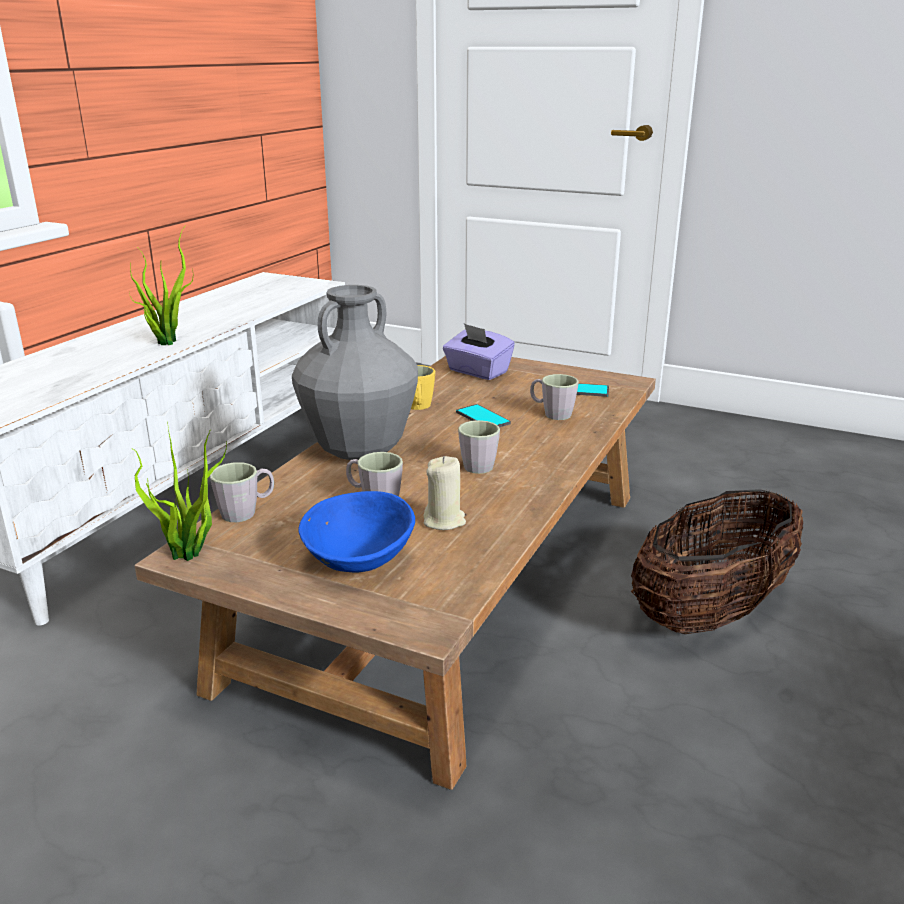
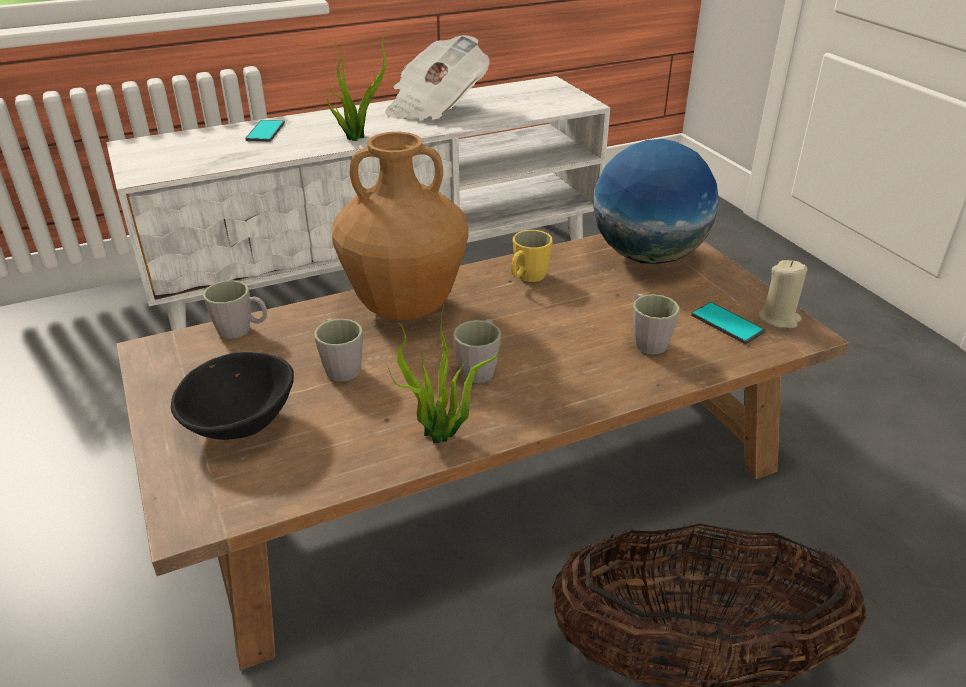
camera: 40 degrees right, 10 degrees up
(190, 554) = (155, 352): potted plant -> potted plant (442, 436)
(199, 309) = (435, 107): none -> newspaper
(360, 451) = (406, 307): grey vase -> brown vase
(360, 561) = (241, 424): blue bowl -> black bowl
(444, 521) = (360, 419): beige candle -> beige candle (779, 318)
(477, 372) = (648, 256): purple tissue box -> globe
(482, 418) = (567, 316): phone -> phone (265, 131)

